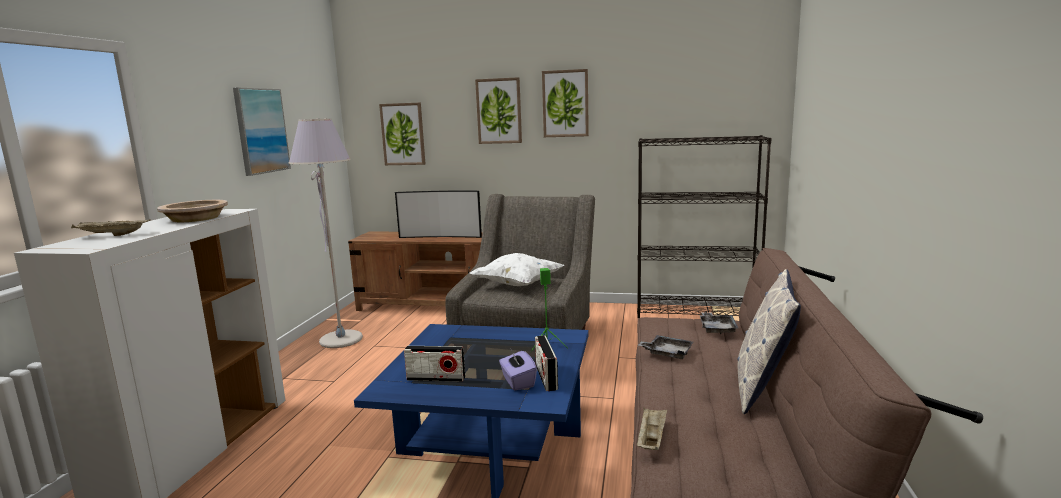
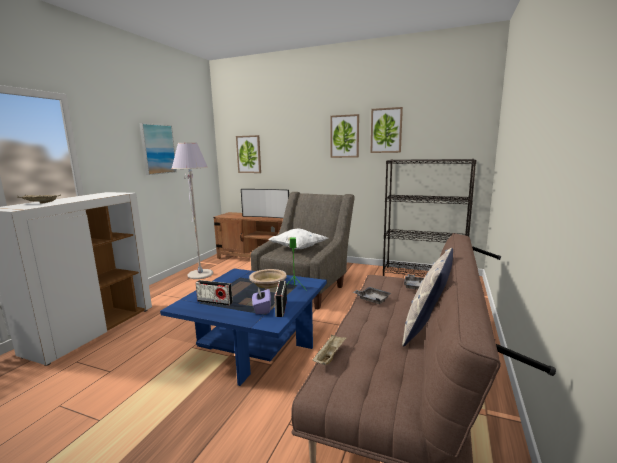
camera: 10 degrees right, 0 degrees up
(195, 218) = (95, 196): beige bowl -> beige bowl (268, 283)
(499, 111) = (304, 141): picture -> picture (386, 130)

